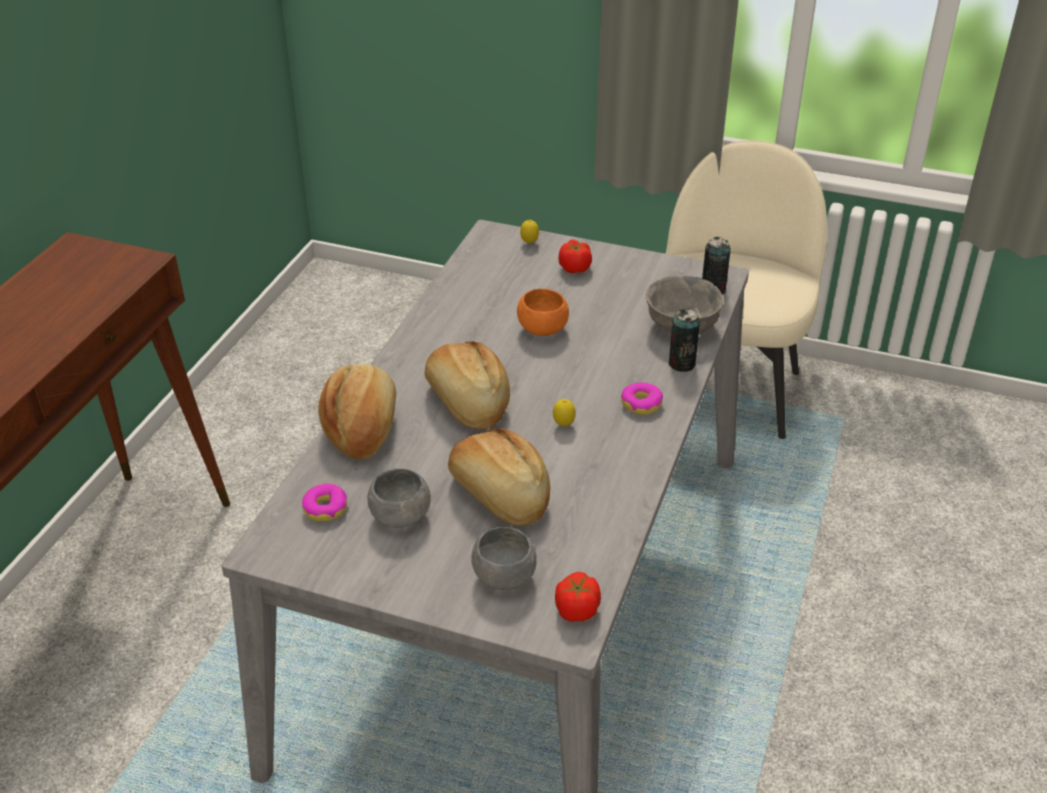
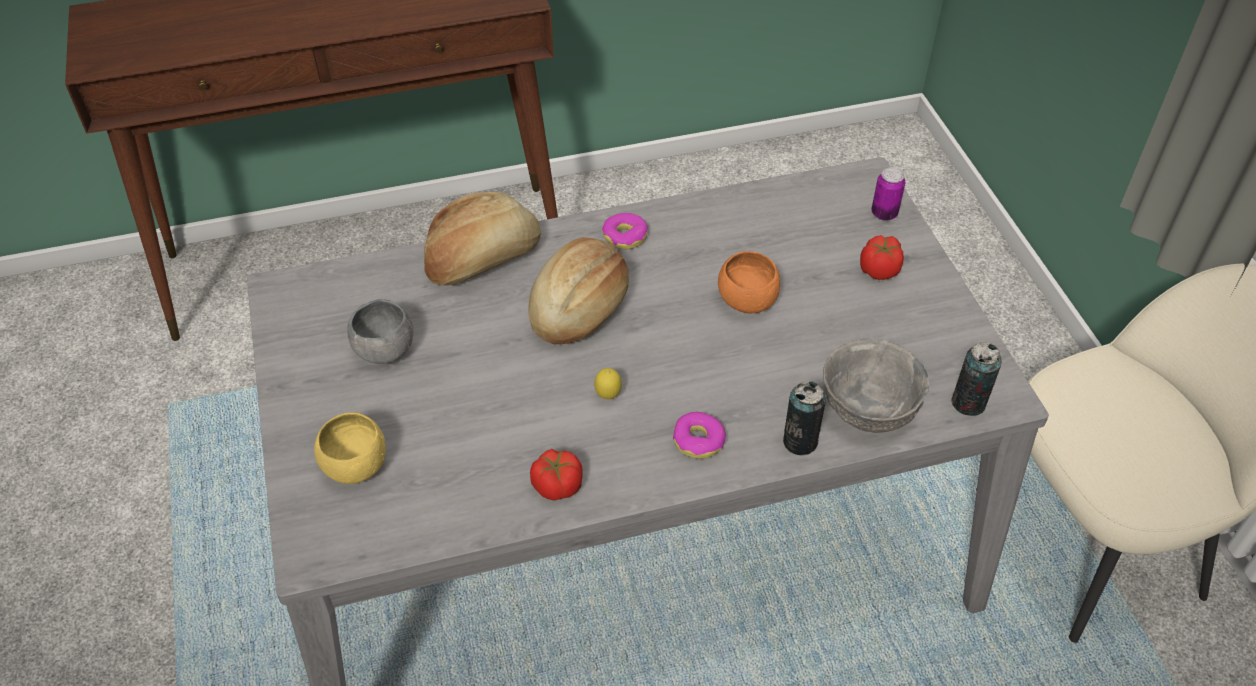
camera: 55 degrees right, 10 degrees up
(325, 508) = (359, 296): donut -> donut (625, 236)
(499, 495) = (465, 402): bread -> none
(504, 577) = (355, 465): grey bowl -> yellow bowl
(529, 243) = (884, 213): lemon -> can
(576, 610) = (347, 543): tomato -> tomato (557, 486)

